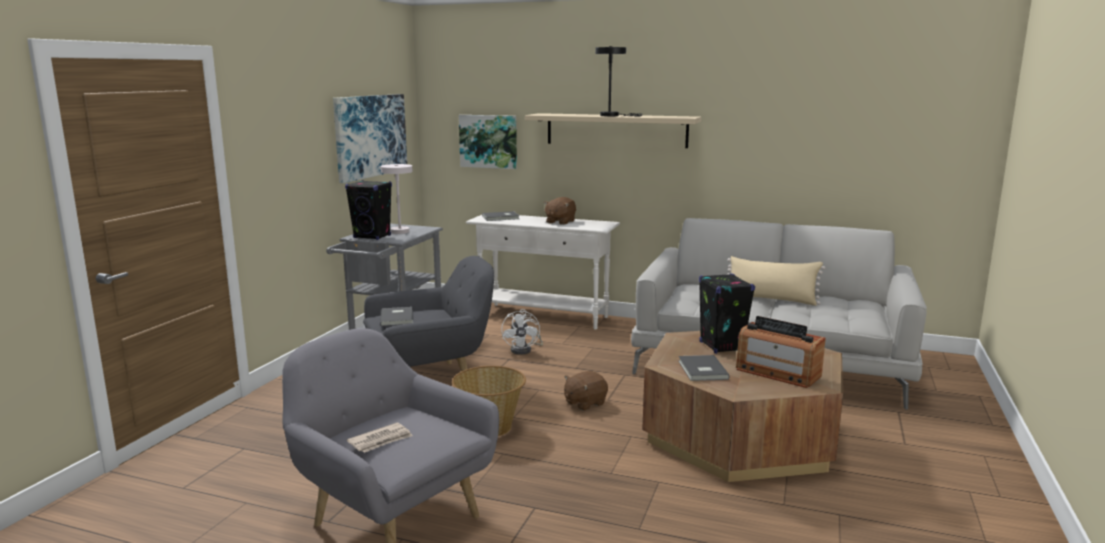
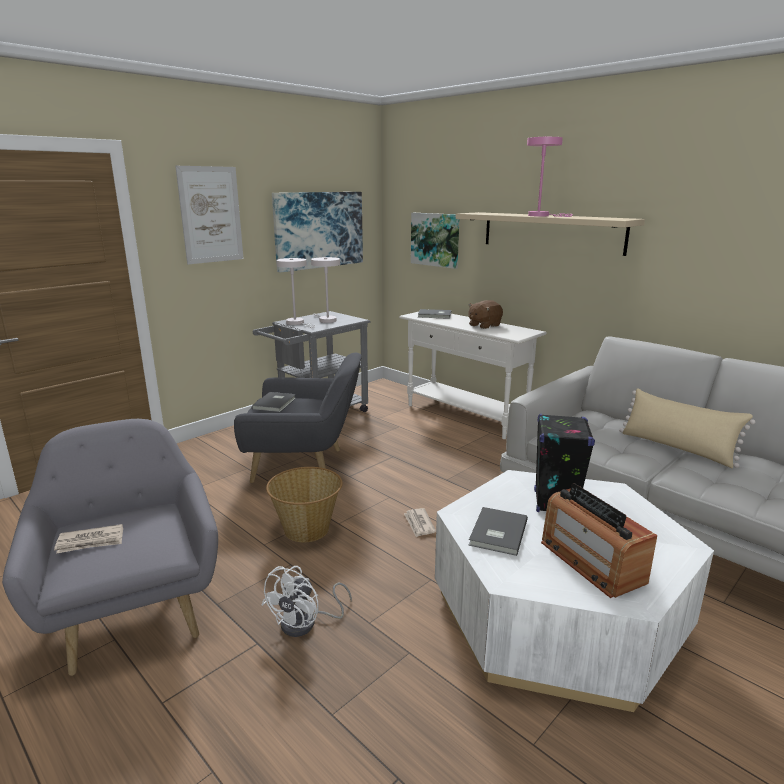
camera: 25 degrees right, 5 degrees up
(285, 123) = (211, 215): none -> picture
(372, 237) = (297, 323): black speaker -> white table lamp
(524, 350) = (416, 449): white fan -> white fan (306, 623)
(584, 403) = (419, 524): brown plush toy -> newspaper
(613, 116) = (542, 216): black table lamp -> pink table lamp
(740, 435) = (557, 614): brown coffee table -> white coffee table

